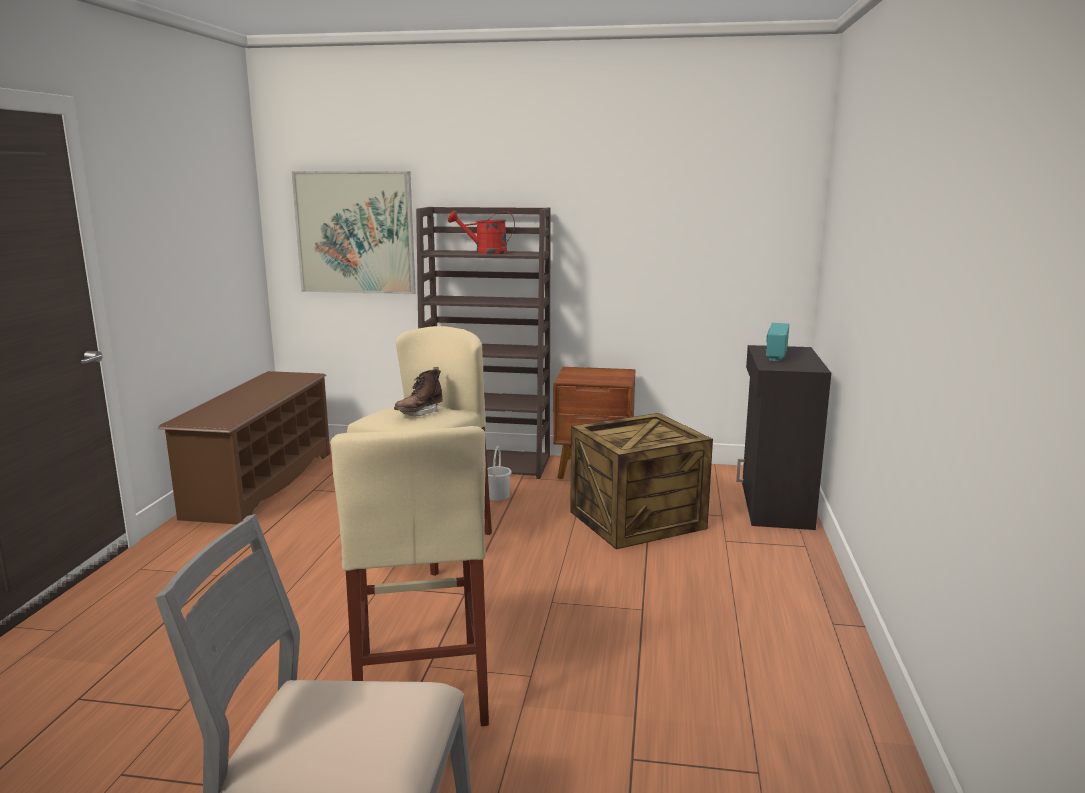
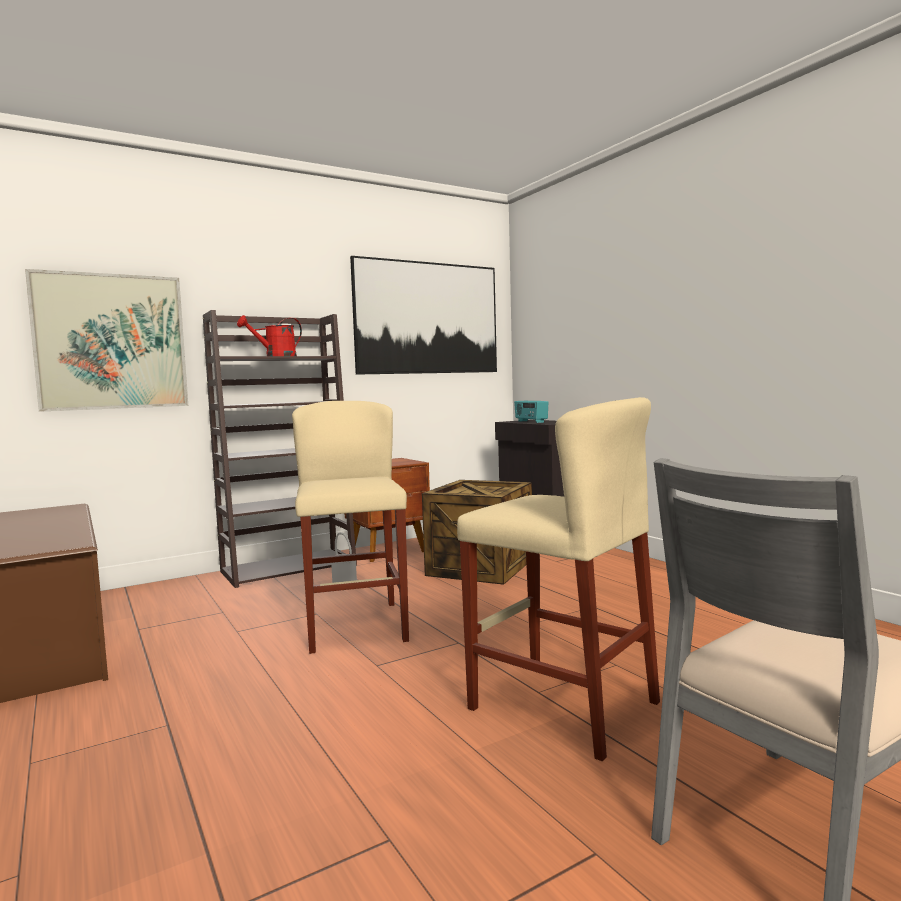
camera: 40 degrees left, 10 degrees down
(419, 413) = (354, 479): brown boot -> none
(689, 203) = (428, 318): none -> picture

